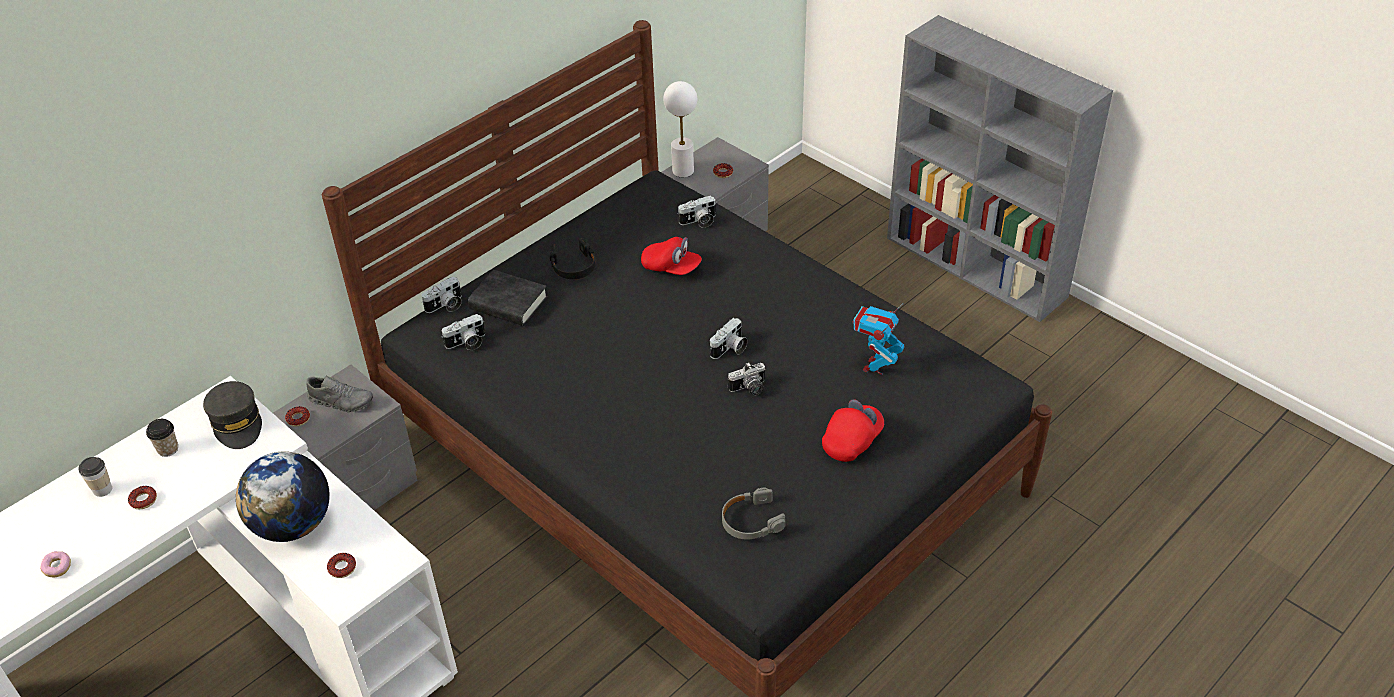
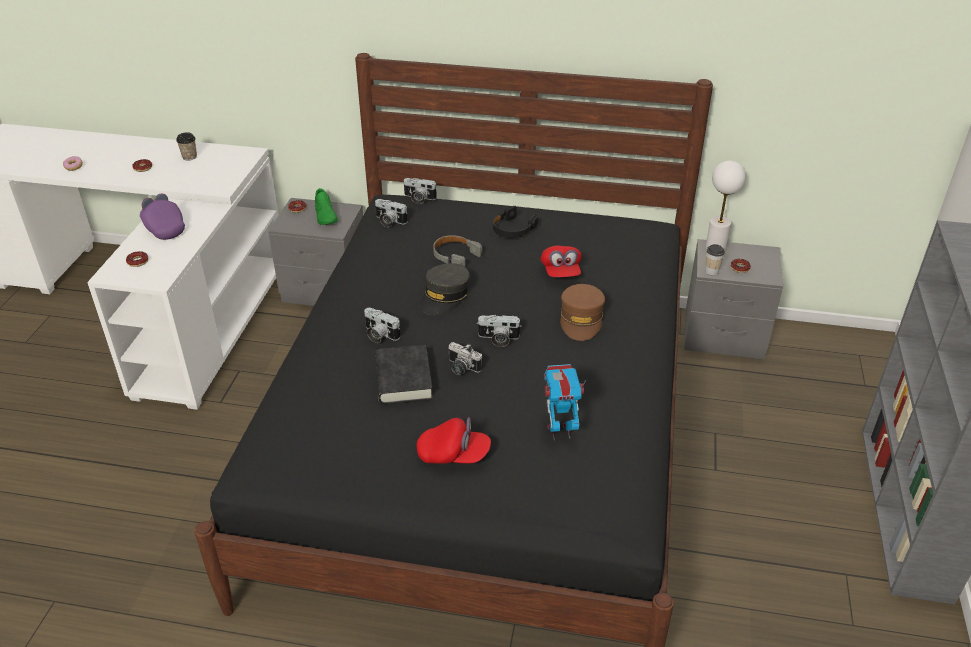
camera: 55 degrees right, 5 degrees down
(102, 489) = (143, 152): cup -> cup (711, 271)
(237, 422) = (228, 167): grey cap -> grey cap (444, 297)
(293, 525) = (164, 228): globe -> purple cap
(341, 401) = (326, 216): grey shoe -> green shoe
(508, 303) = (444, 220): black book -> black book (403, 380)
(699, 221) = (630, 263): camera -> camera (379, 335)
(749, 288) = (581, 319): none -> brown cap
(751, 521) = (312, 432): grey headphones -> grey headphones (455, 256)

